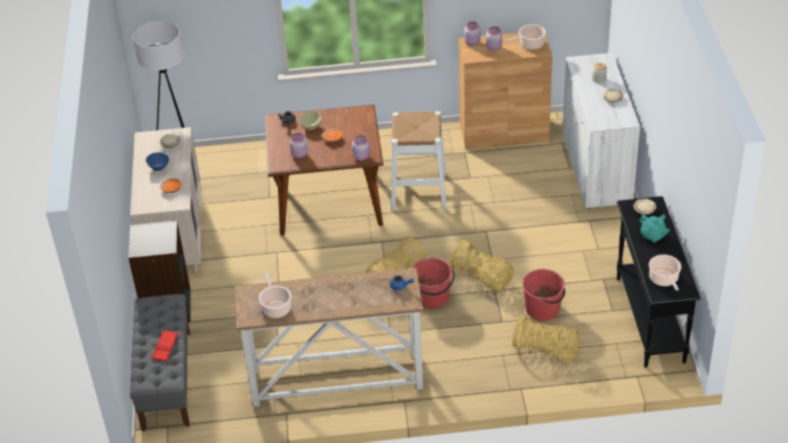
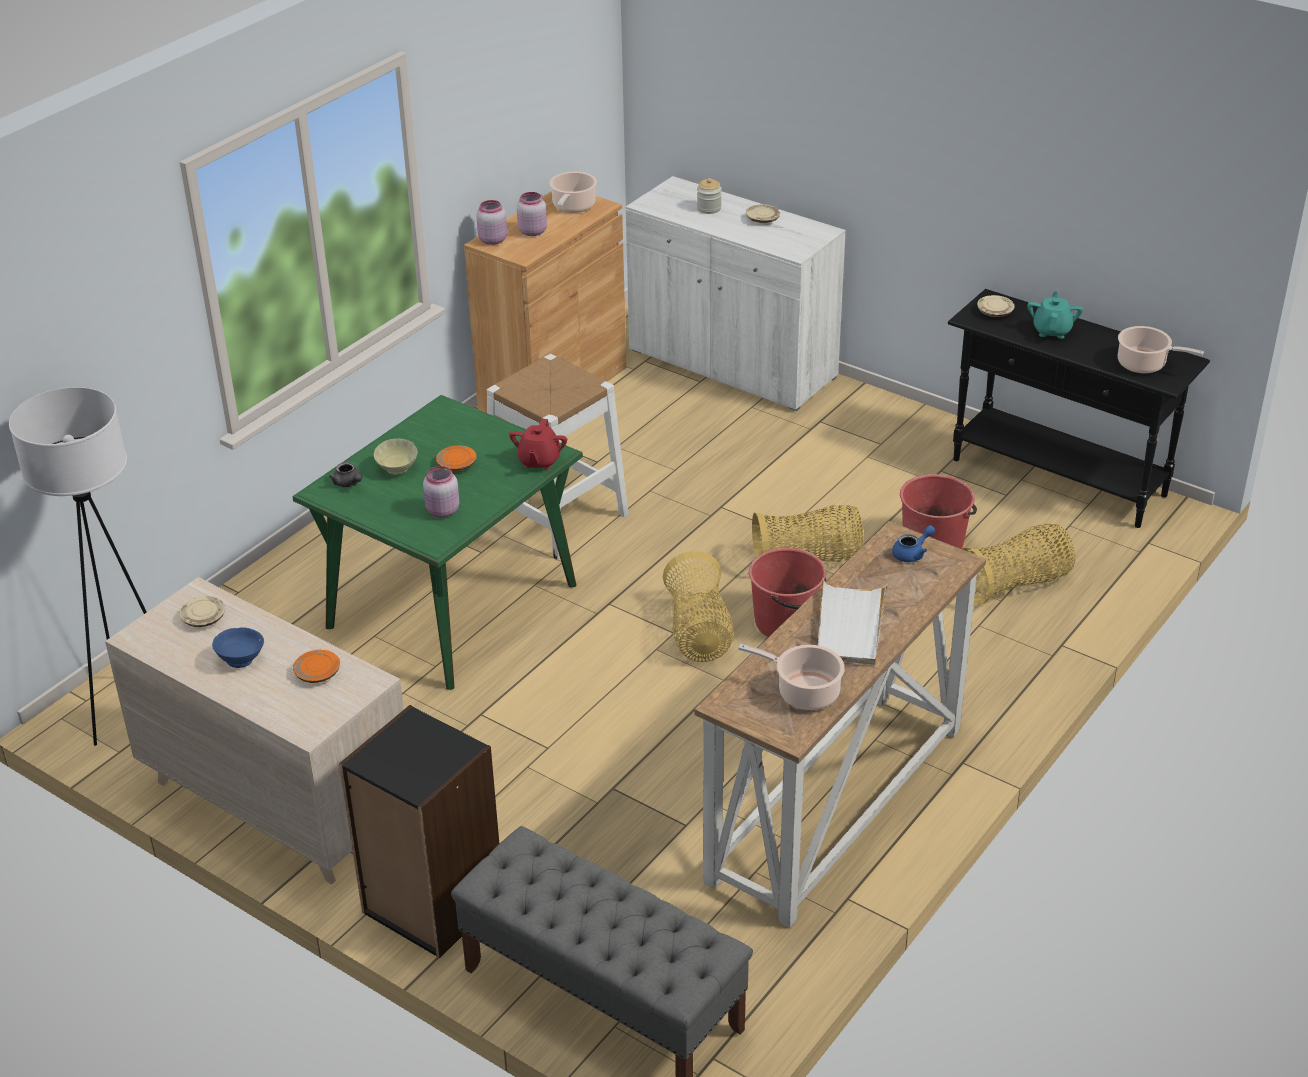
camera: 50 degrees left, 5 degrees down
(165, 348) = (629, 913): red tray -> none
(328, 203) = (452, 606): brown dining table -> green dining table
(331, 296) = (850, 626): none -> white tray
(361, 156) = (539, 461): pink jar -> red teapot
(653, 235) = (1052, 331): turquoise teapot -> turquoise teapot turned 75 degrees counterclockwise

